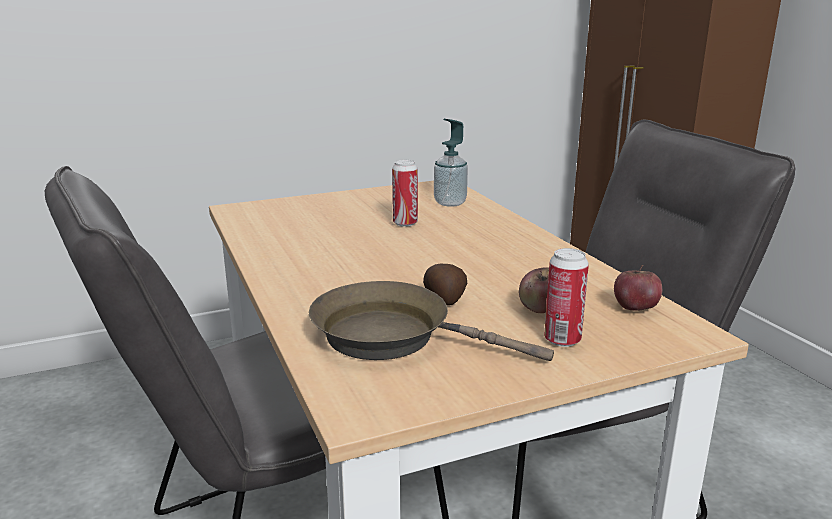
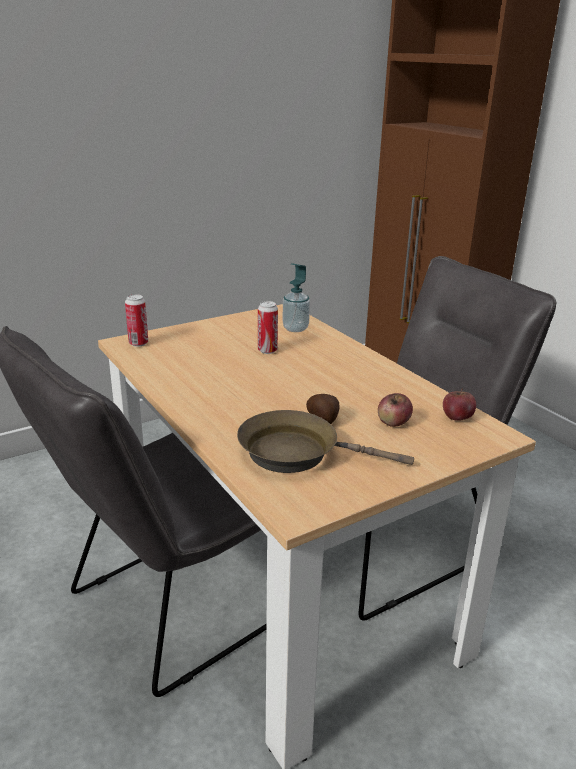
camera: 10 degrees left, 5 degrees up
(562, 340) = (414, 447): can -> can (138, 343)

